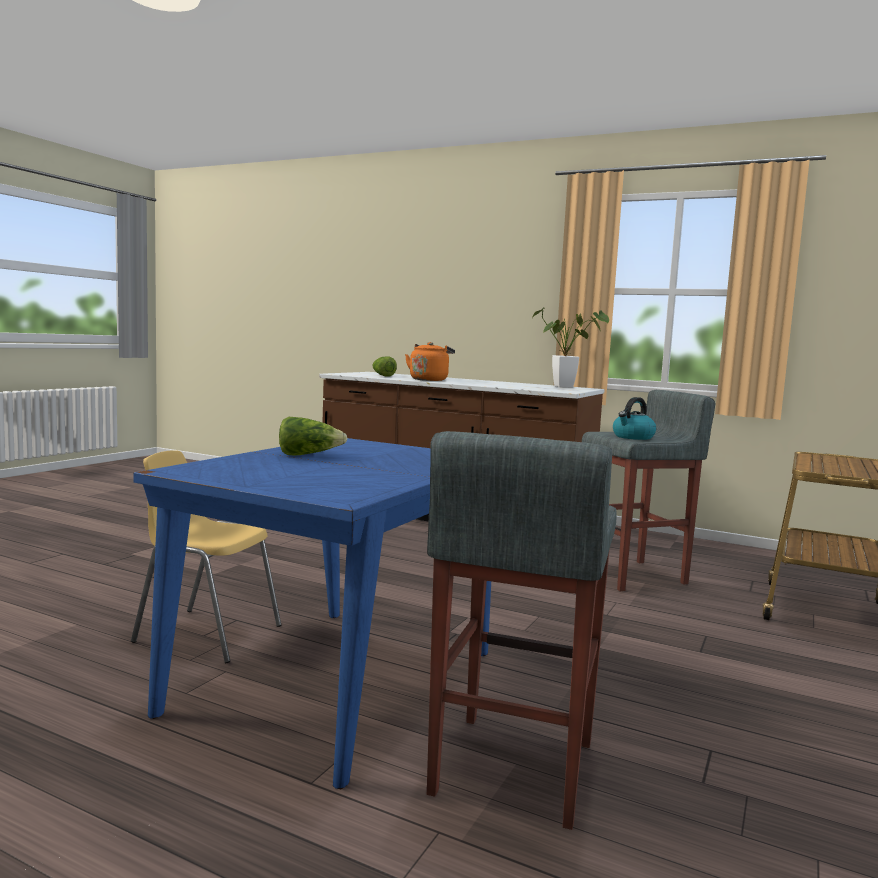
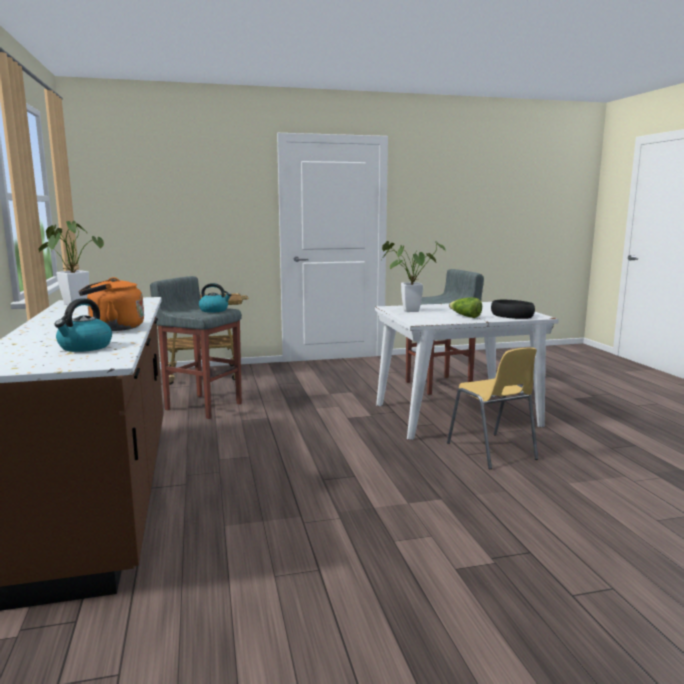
camera: 130 degrees left, 5 degrees up
(234, 466) = (512, 315): none -> black bowl
(335, 682) = (457, 415): blue dining table -> white dining table
(382, 376) = (85, 347): lettuce -> kettle
(426, 454) = (406, 311): none -> potted plant

